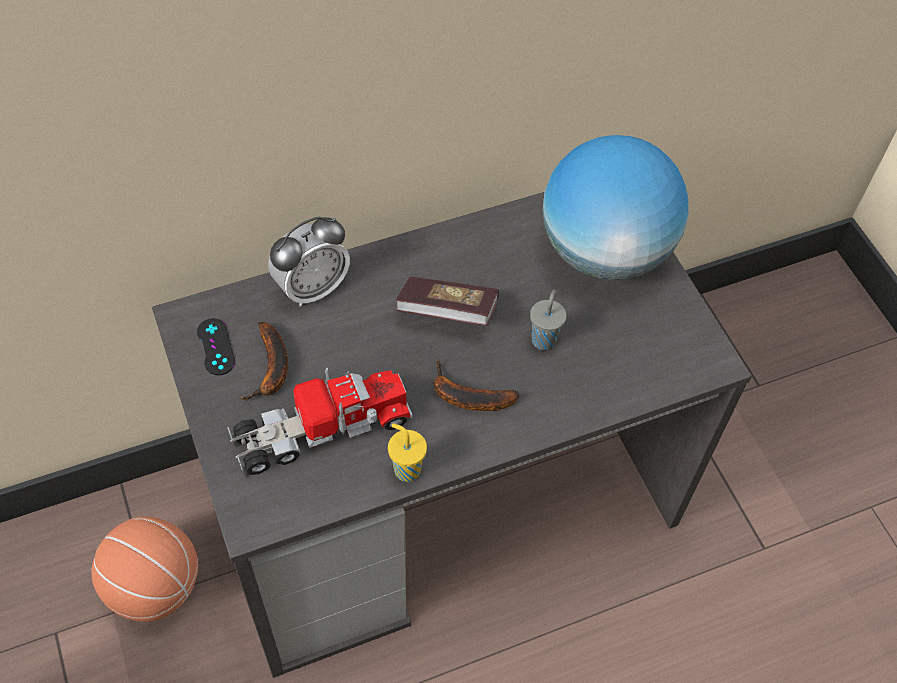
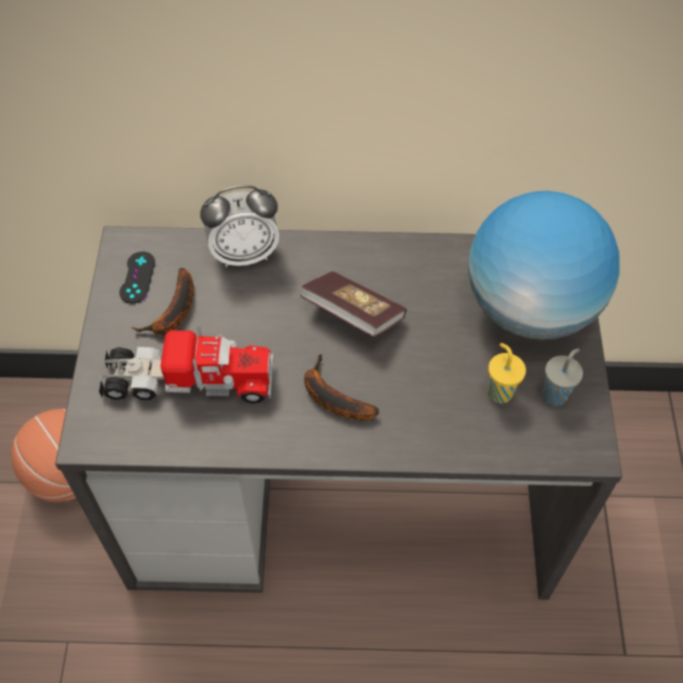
camera: 25 degrees right, 0 degrees up
(406, 469) = (244, 442): yellow cup -> yellow cup (499, 391)
(544, 339) = (431, 369): grey cup -> grey cup (555, 394)

